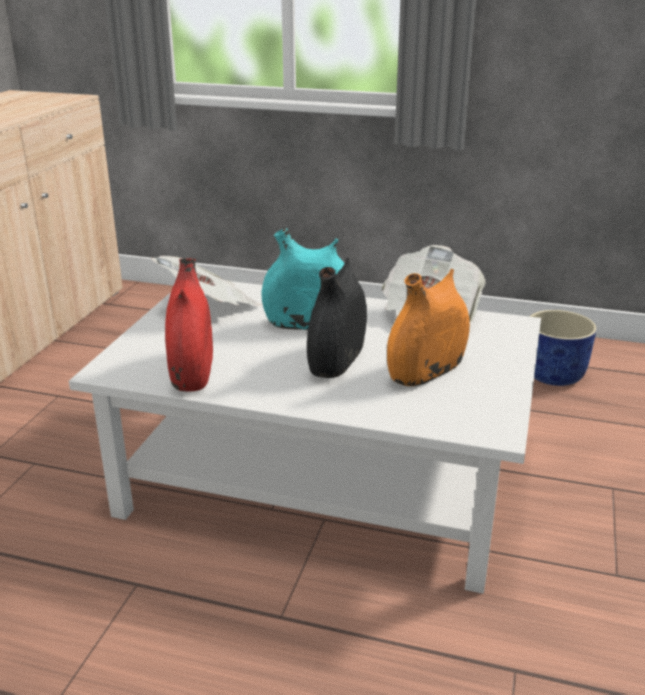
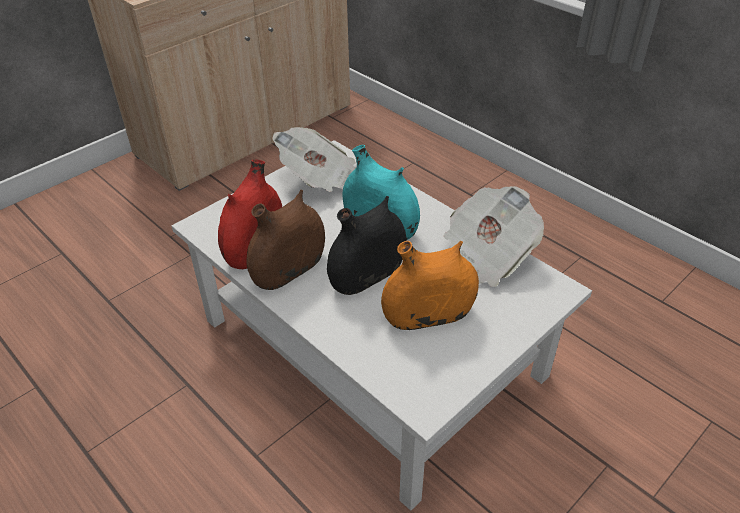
camera: 30 degrees right, 15 degrees up
(251, 378) = (289, 270): none -> brown vase
(553, 375) = (656, 321): blue planter -> none

